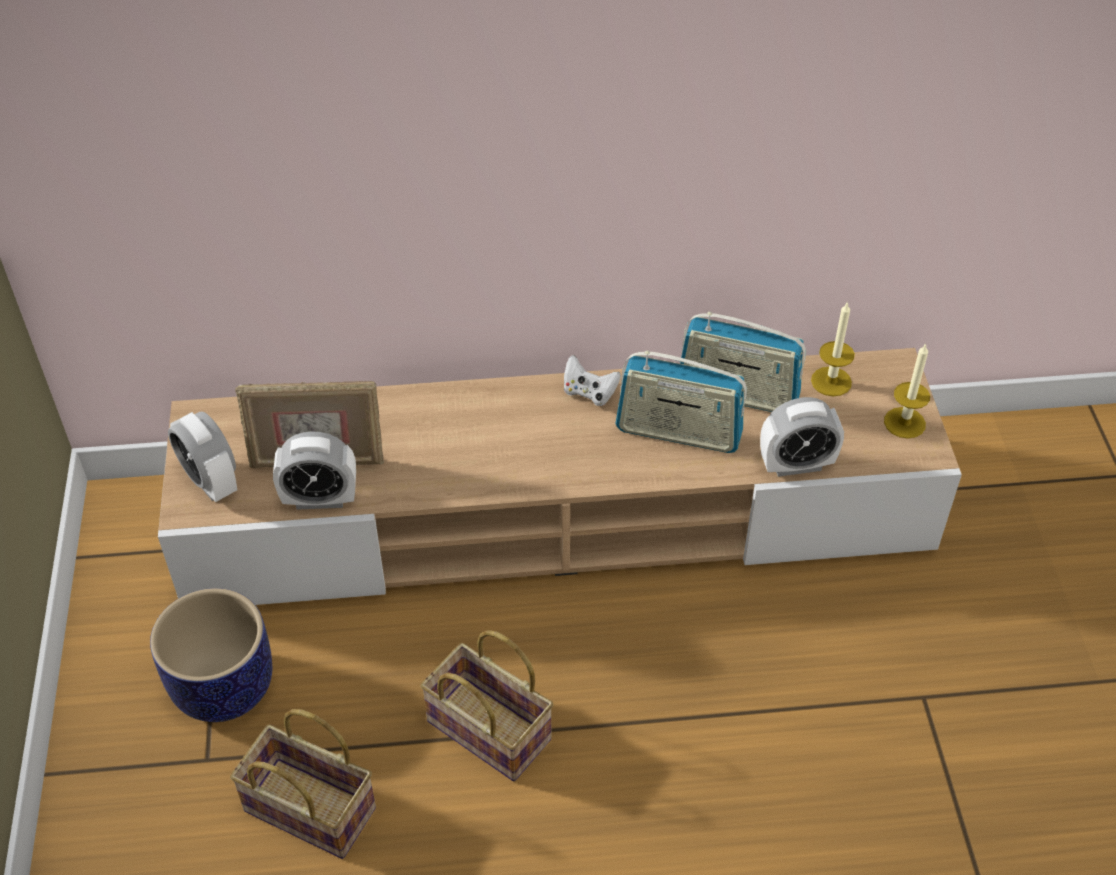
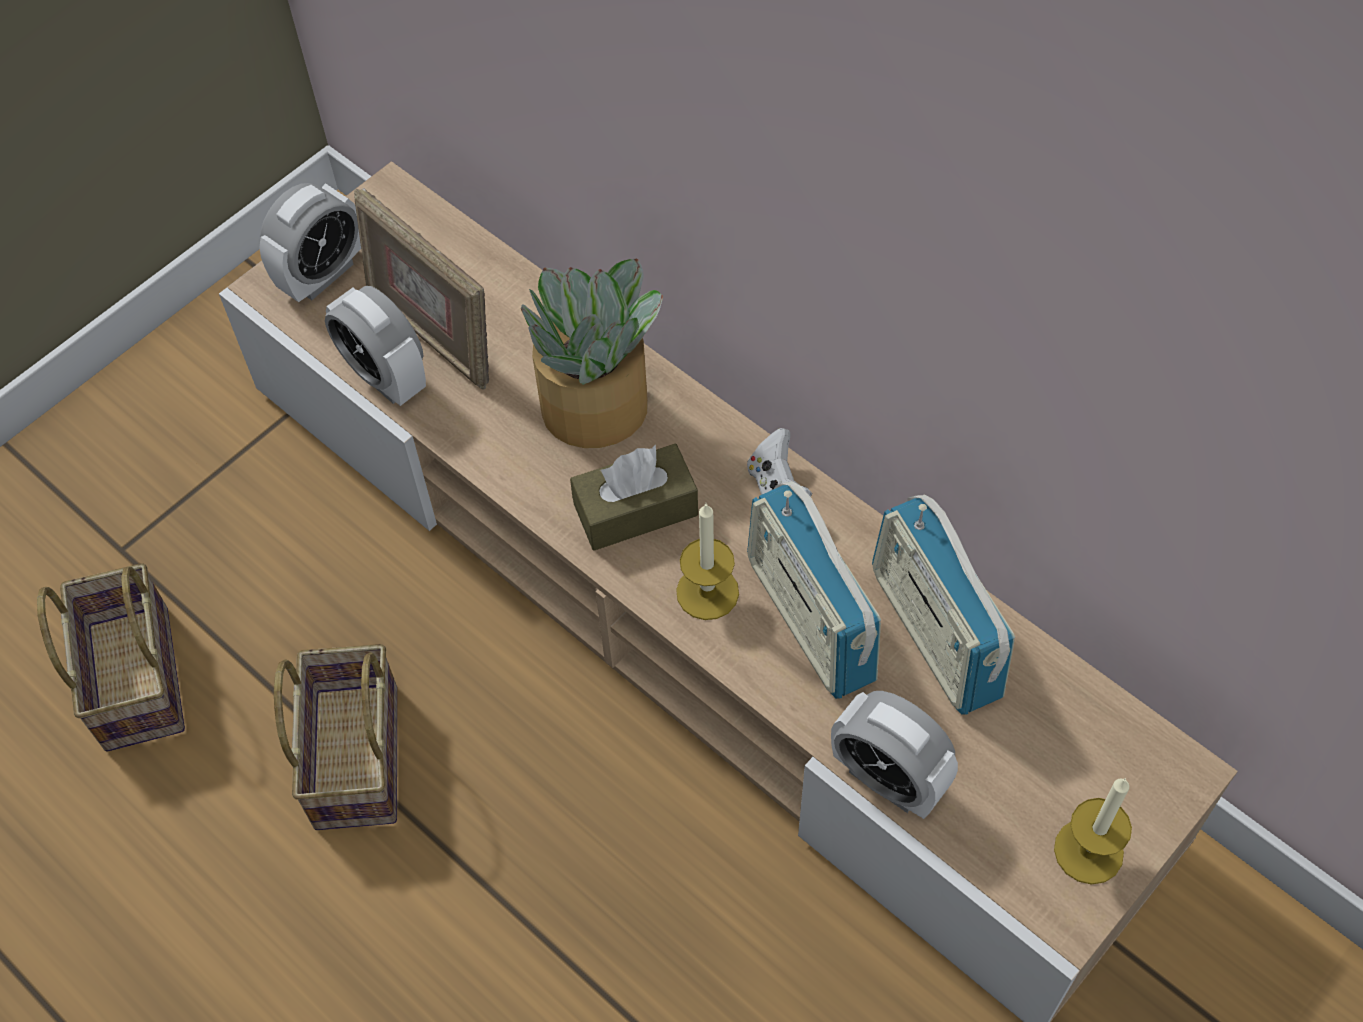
camera: 50 degrees right, 10 degrees up
(210, 481) = (322, 275): alarm clock -> alarm clock turned 150 degrees counterclockwise
(224, 689) = (208, 496): planter -> none
(455, 426) = (597, 408): none -> potted plant
(536, 453) = (635, 510): none -> brown tissue box
(831, 381) = (1068, 718): candle -> candle (707, 592)

